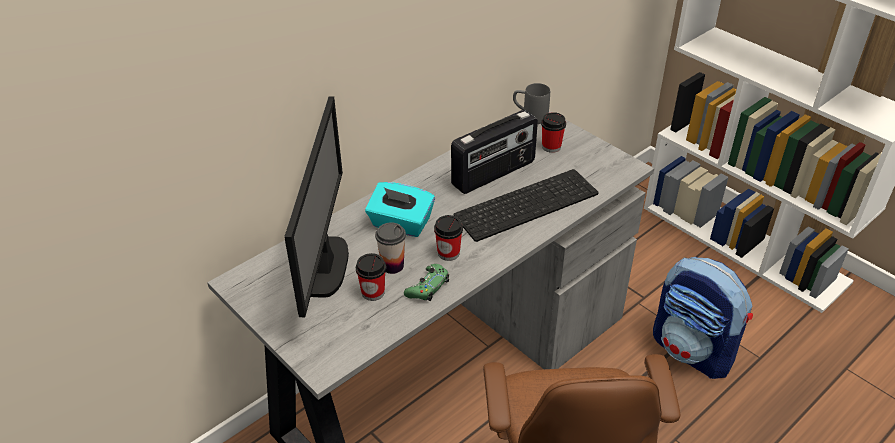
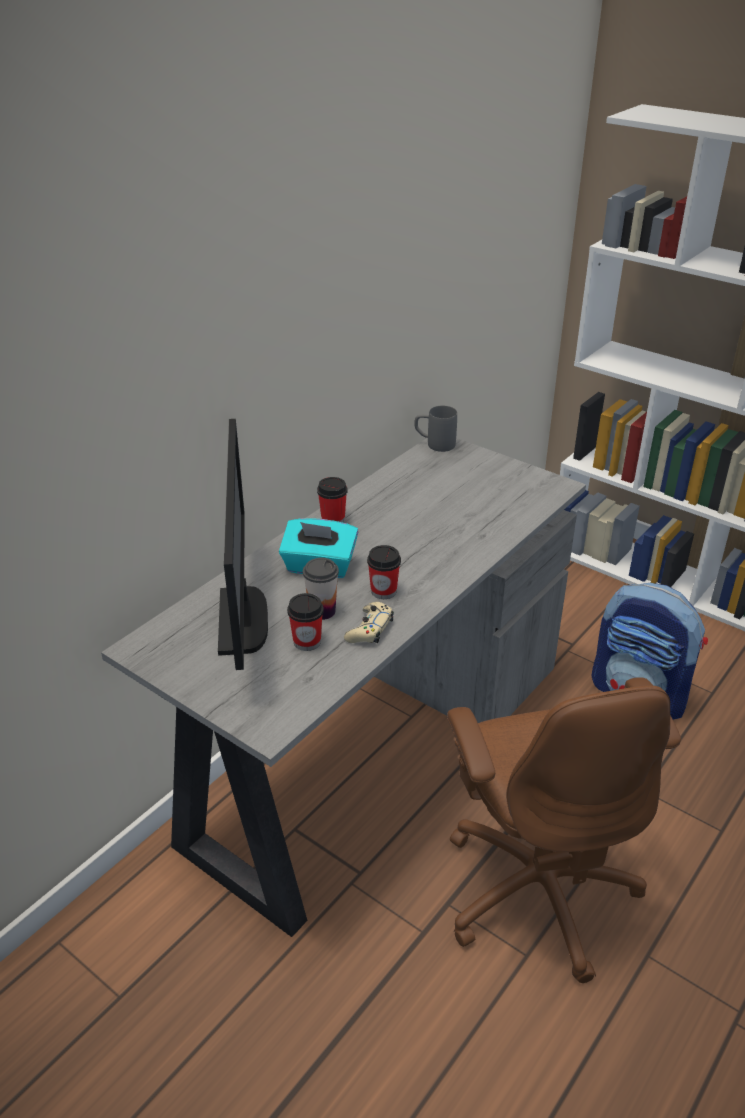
camera: 10 degrees left, 5 degrees down
(427, 287) = (370, 629): green game controller -> beige game controller
(494, 174) = (412, 505): radio -> none
(526, 203) = (457, 531): keyboard -> none
(551, 147) = (467, 473): cup -> cup (333, 519)

